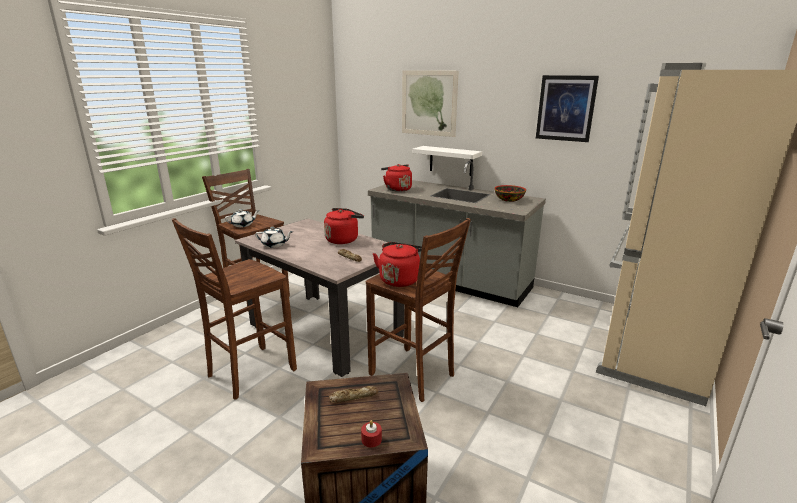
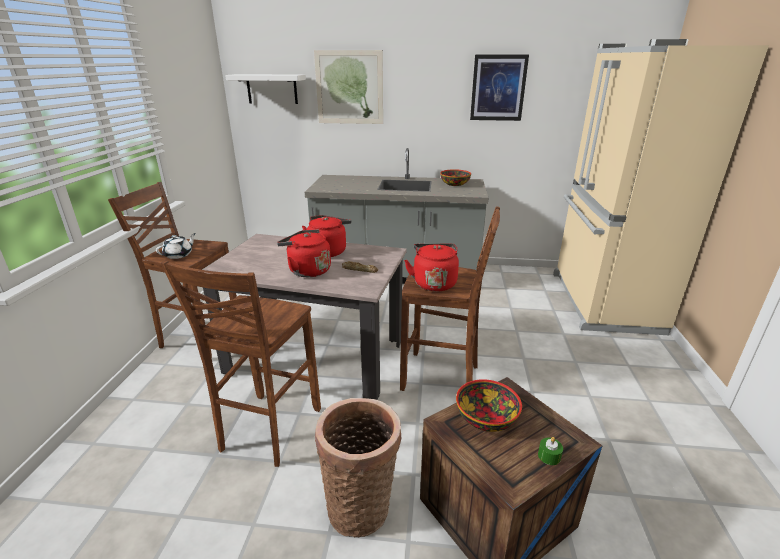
camera: 25 degrees left, 5 degrees up
(267, 447) = (361, 505): none -> basket
(274, 245) = (255, 272): white teapot -> none
(353, 397) = (486, 419): bread -> bowl
(371, 439) = (549, 456): red candle -> green candle
(397, 189) = (334, 186): red kettle -> red kettle (307, 270)
(451, 160) = (379, 150): white shelf -> white shelf (272, 89)

